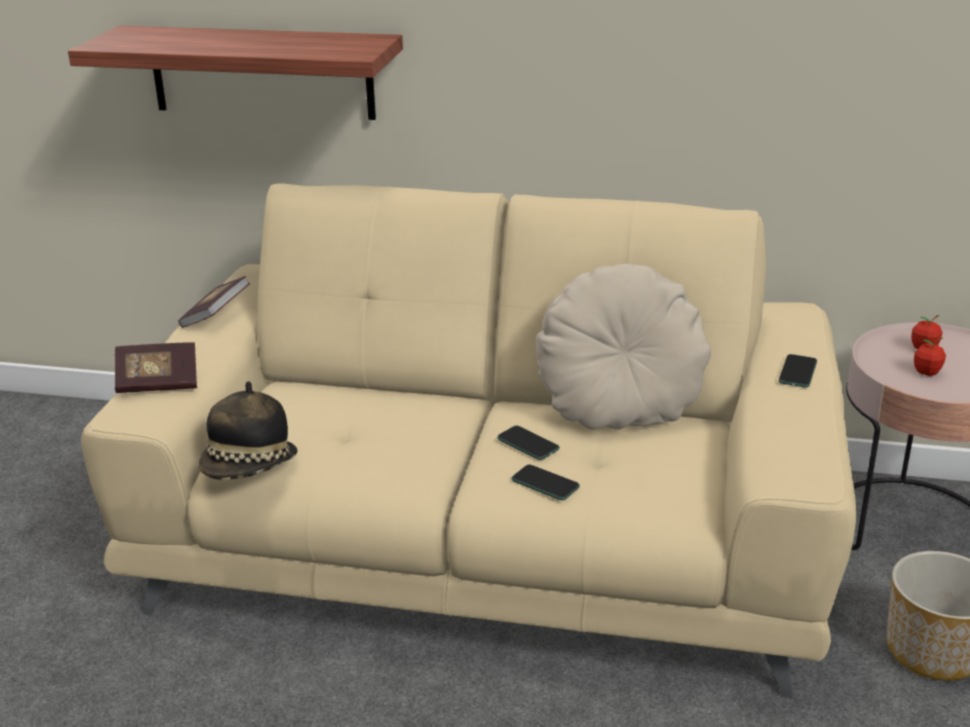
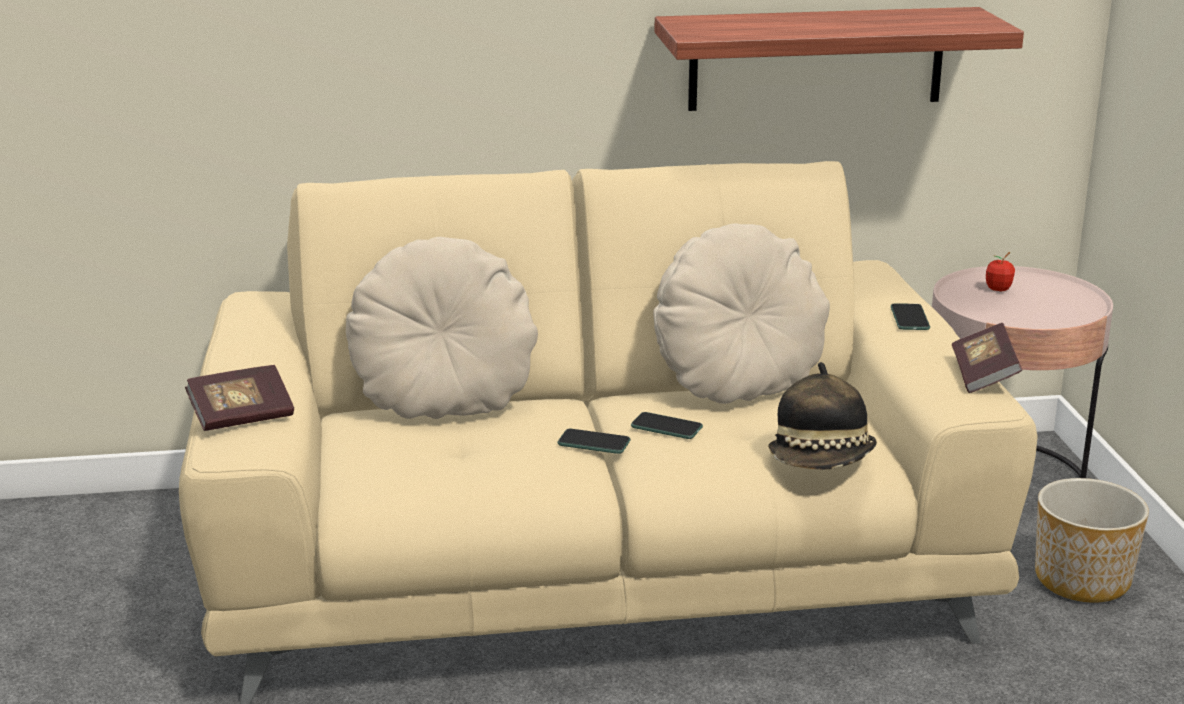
camera: 20 degrees left, 5 degrees down
(216, 316) = (248, 345): book -> book (983, 375)
(250, 468) = (383, 493): hat -> hat (822, 461)
(261, 72) = (253, 59): shelf -> shelf (816, 58)
(359, 392) = (445, 407): none -> beige pillow
(545, 484) = (712, 458): phone -> phone (594, 443)
(926, 372) = (1015, 308): apple -> none

